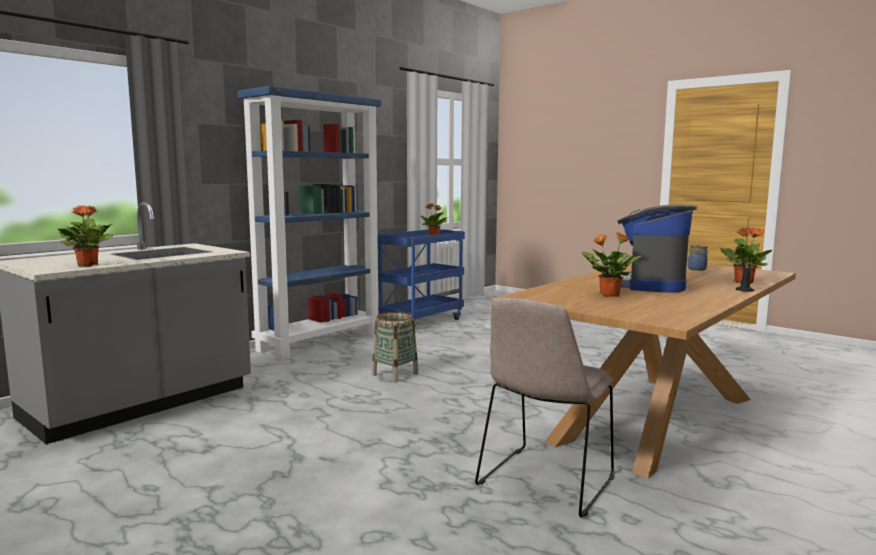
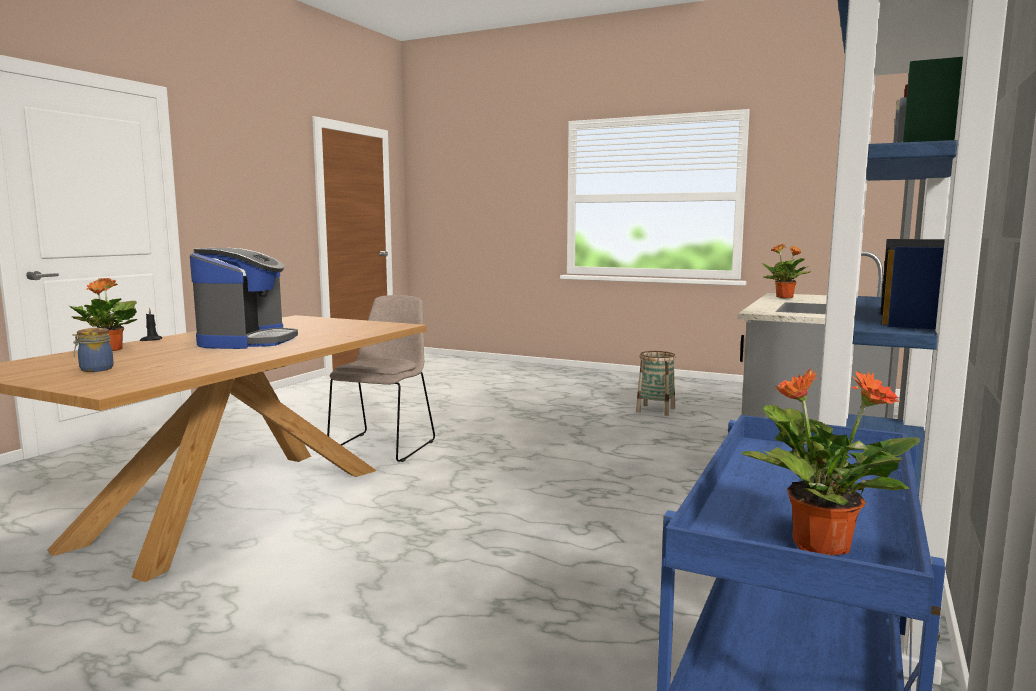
camera: 165 degrees right, 0 degrees up
(394, 374) = (595, 536): basket -> basket (655, 410)
(608, 295) = (314, 330): potted plant -> none

